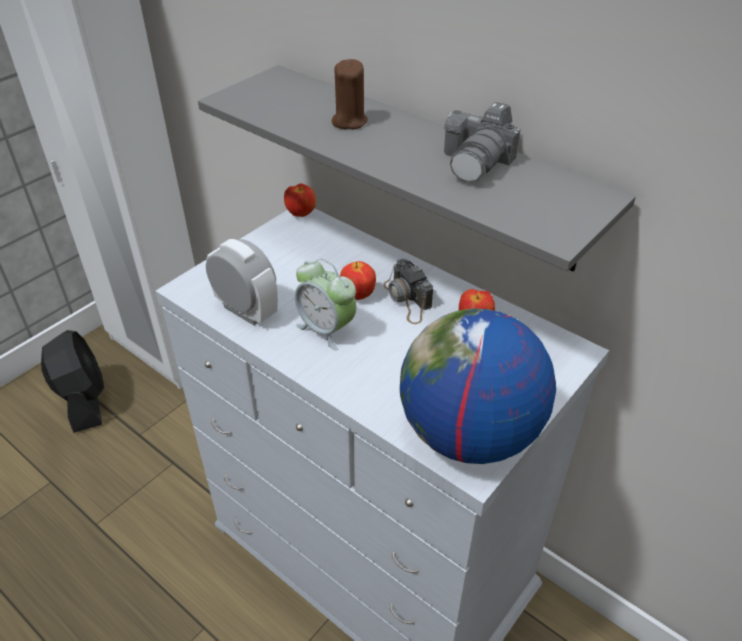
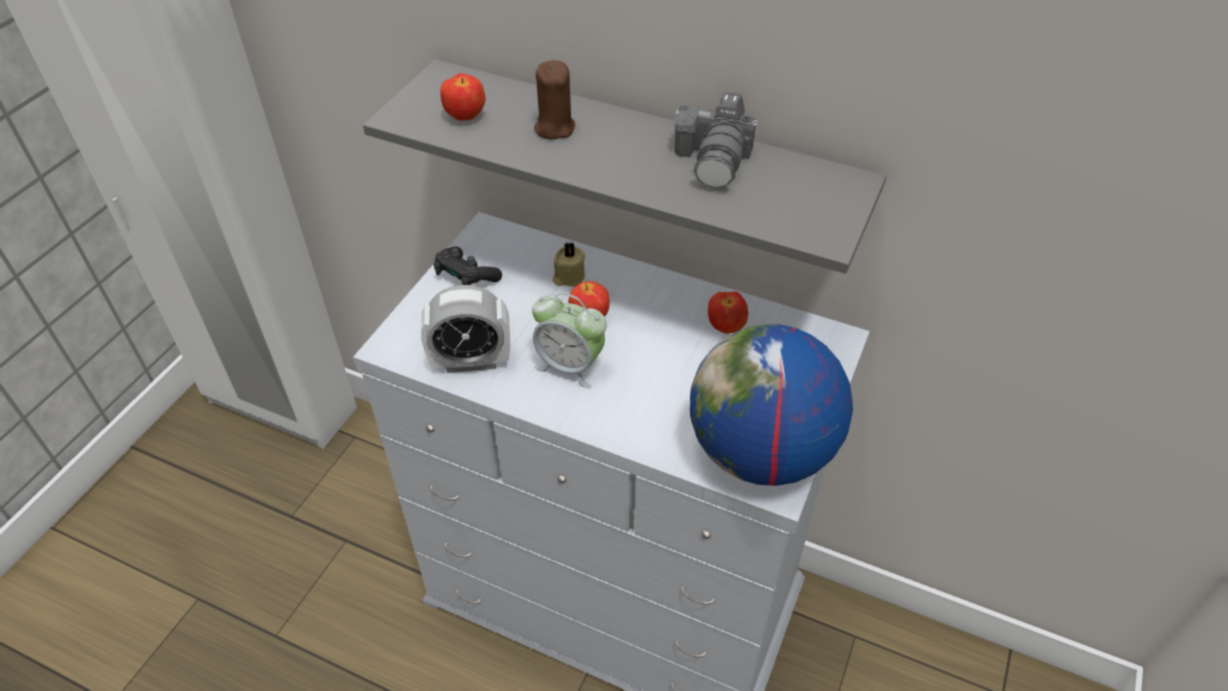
camera: 15 degrees left, 5 degrees up
(84, 400) = (203, 488): black fan -> none
(246, 311) = (471, 361): alarm clock -> alarm clock turned 150 degrees clockwise
(269, 247) = (466, 277): none -> black game controller
(301, 214) = (486, 228): apple -> apple (465, 117)
(353, 261) = (568, 277): none -> beige candle
(407, 299) = (645, 313): camera -> none

